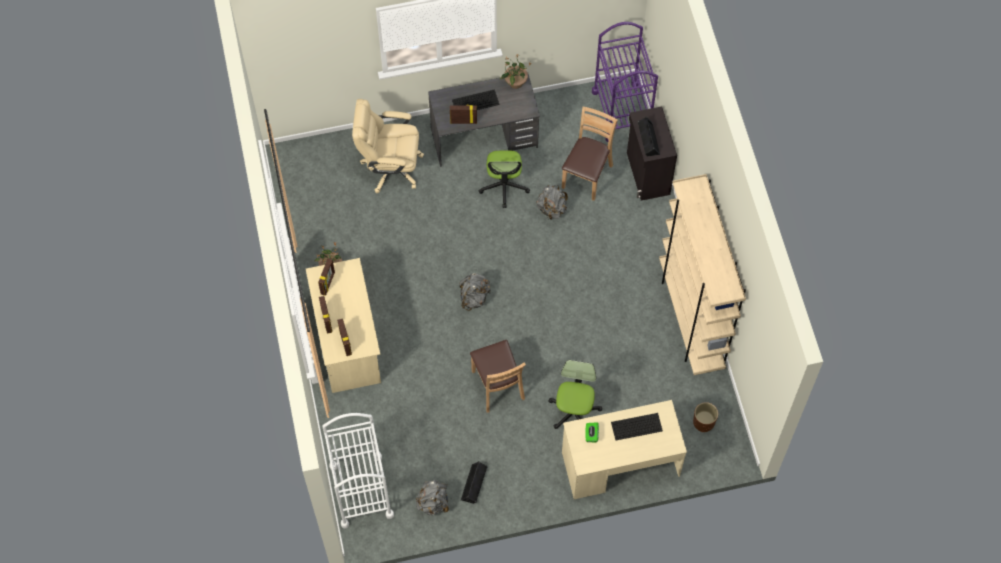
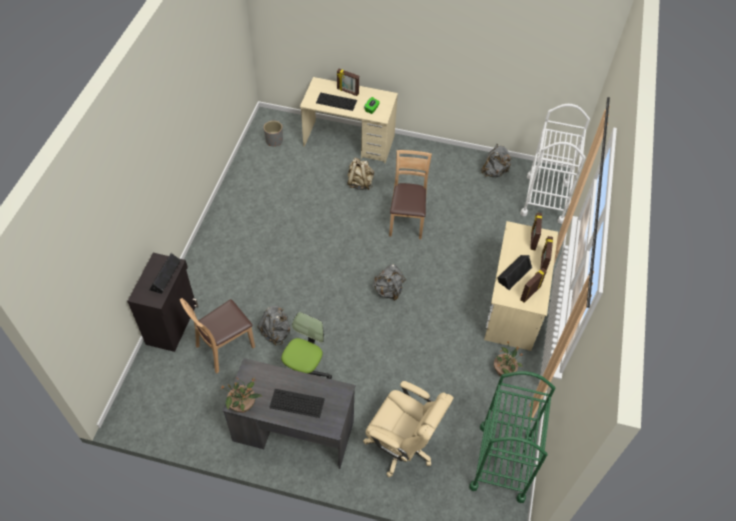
camera: 155 degrees left, 10 degrees down
(303, 190) = (501, 462): none -> green cart
(463, 121) = (321, 388): picture frame -> picture frame (347, 91)
(474, 484) = (458, 170): black speaker -> black speaker (513, 273)
(574, 411) = (360, 183): office chair -> beige backpack
(622, 111) = (146, 393): purple cart -> none
(691, 318) = (230, 203): beige bookcase -> none
(703, 422) = (274, 141): brown planter -> grey planter

